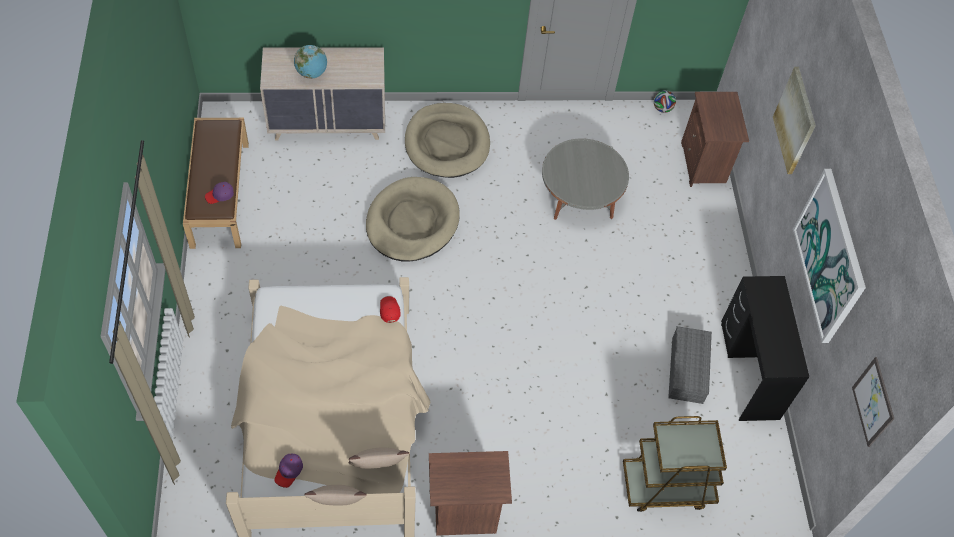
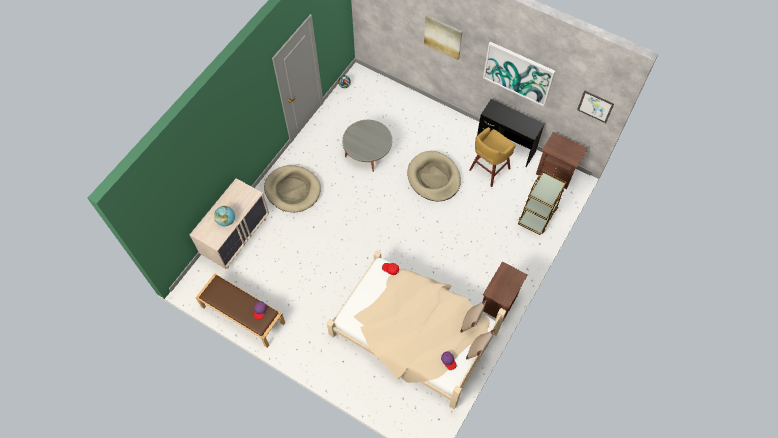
camera: 50 degrees left, 5 degrees up
(412, 222) = (329, 234): beige dog bed -> beige dog bed (434, 178)
(686, 369) = (488, 170): grey storage box -> yellow stool
(704, 164) = (389, 90): brown nightstand -> brown nightstand (556, 173)

